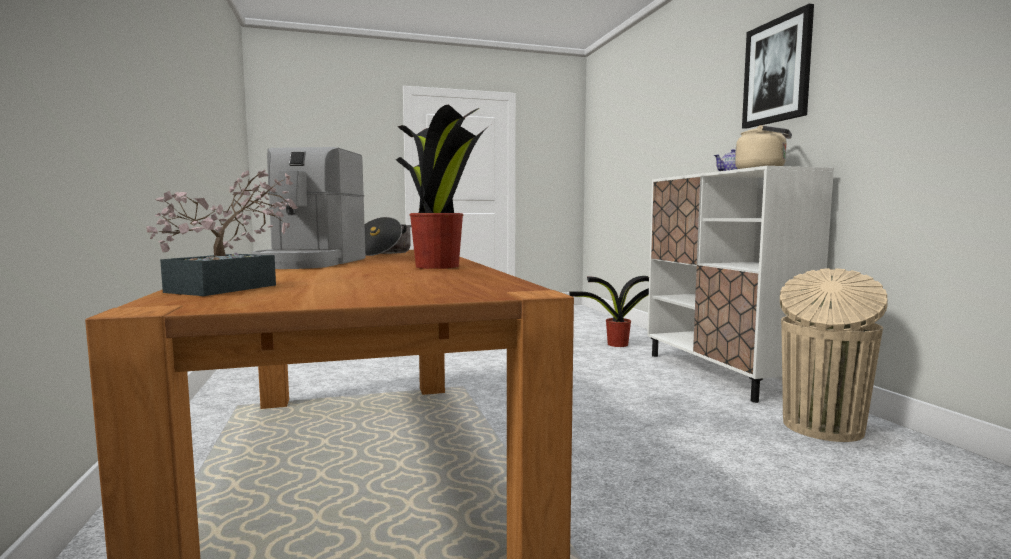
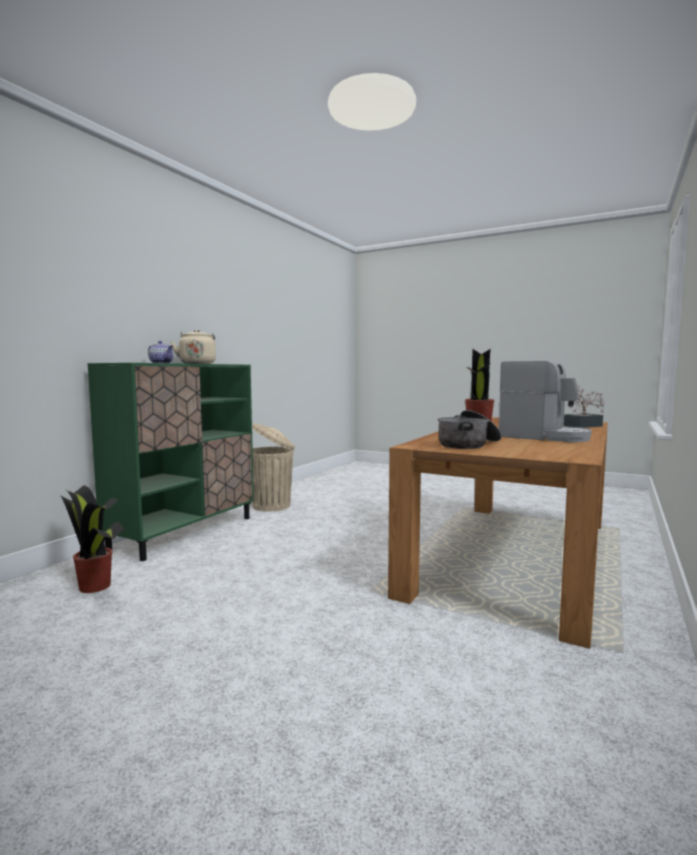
camera: 135 degrees left, 0 degrees up
(311, 263) = (543, 437): coffee machine -> coffee machine turned 75 degrees clockwise
(721, 373) = (185, 532): white cabinet -> green cabinet
(777, 71) = (154, 280): picture -> none

